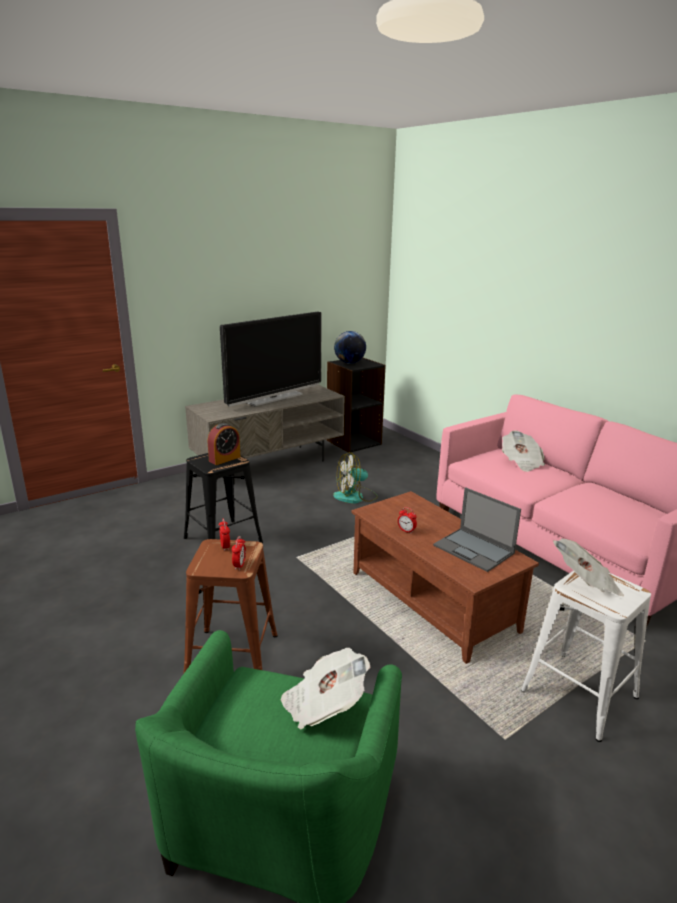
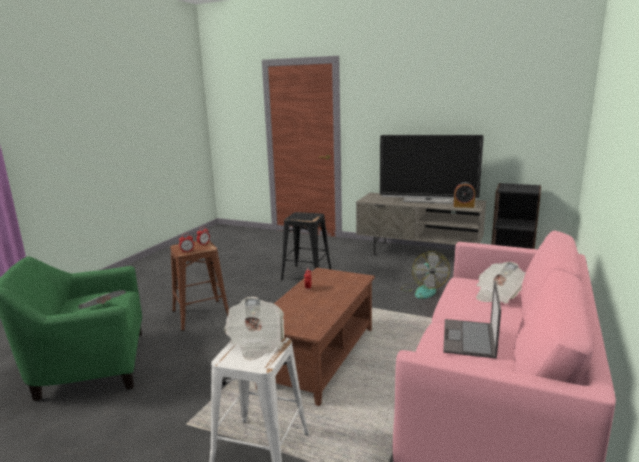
camera: 60 degrees right, 5 degrees down
(224, 459) = (308, 217): alarm clock -> alarm clock (463, 206)
(349, 363) = (513, 186): globe -> none
(355, 497) = (423, 290): fan -> fan turned 135 degrees counterclockwise
(474, 550) = (309, 314): laptop -> laptop (469, 339)

